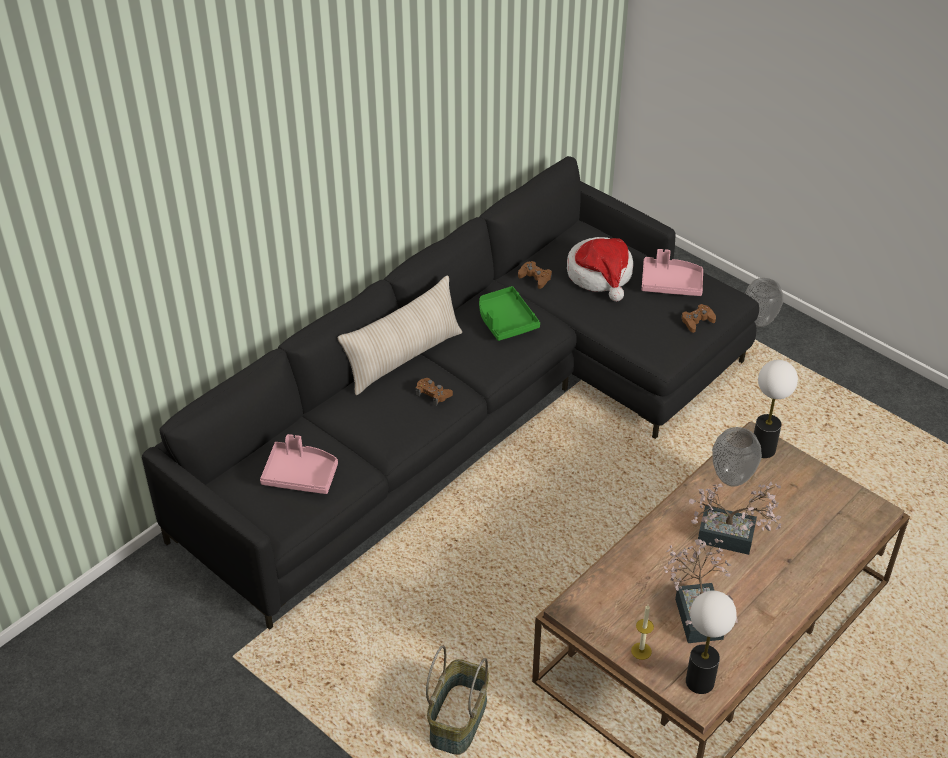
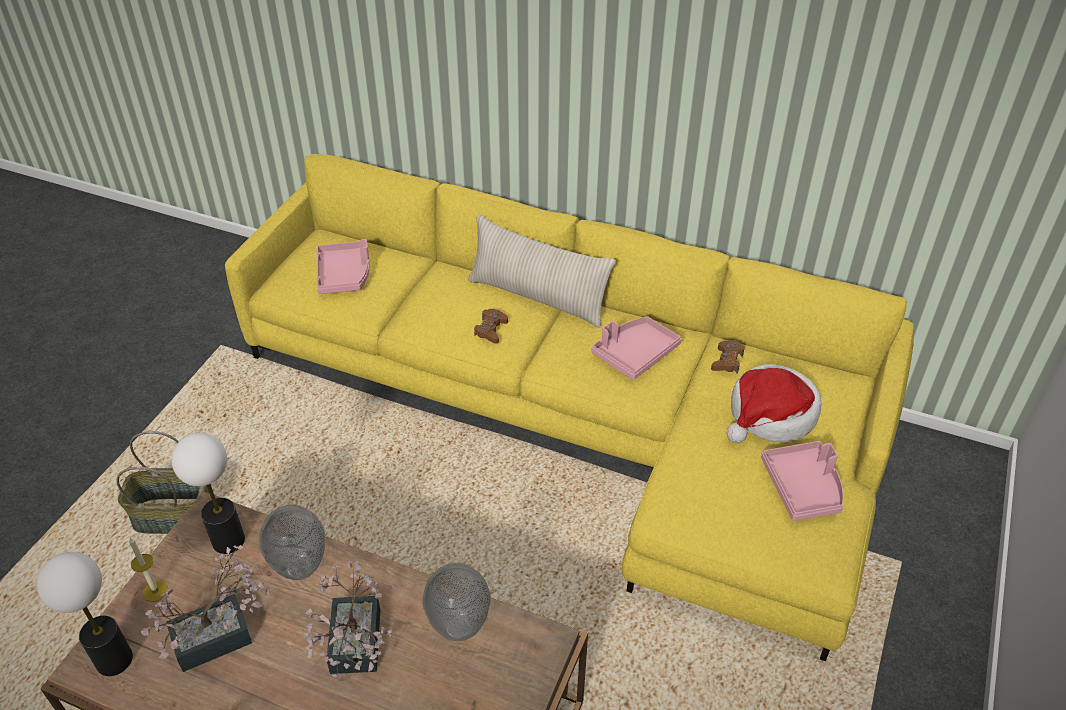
camera: 70 degrees right, 0 degrees up
(473, 415) = (579, 418): black sofa -> yellow sofa
(505, 321) = (635, 354): green tray -> pink tray
(697, 321) = (748, 532): brown game controller -> none
(759, 321) = (921, 665): vase -> vase (301, 568)
(763, 449) = (529, 654): table lamp -> table lamp (228, 541)

